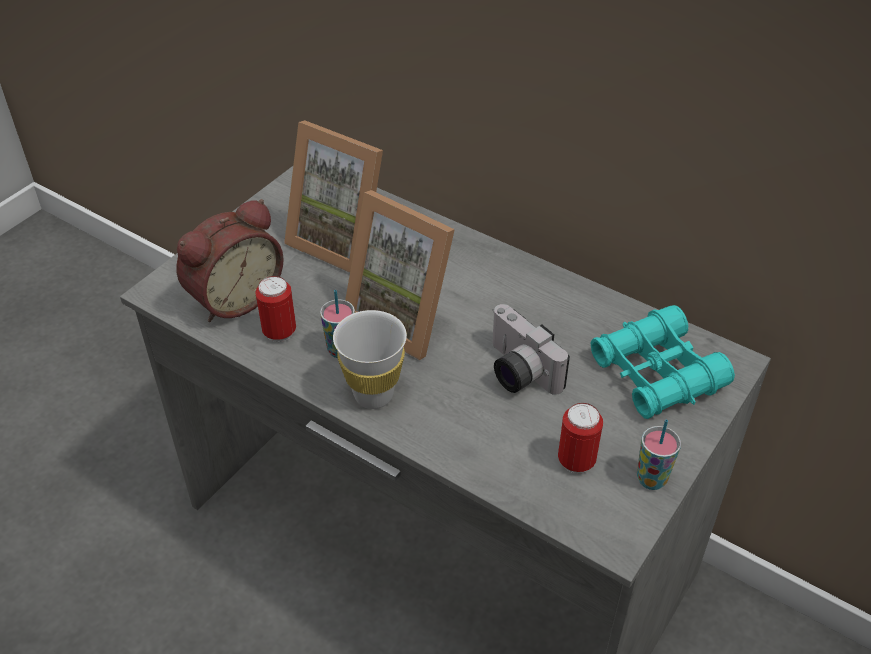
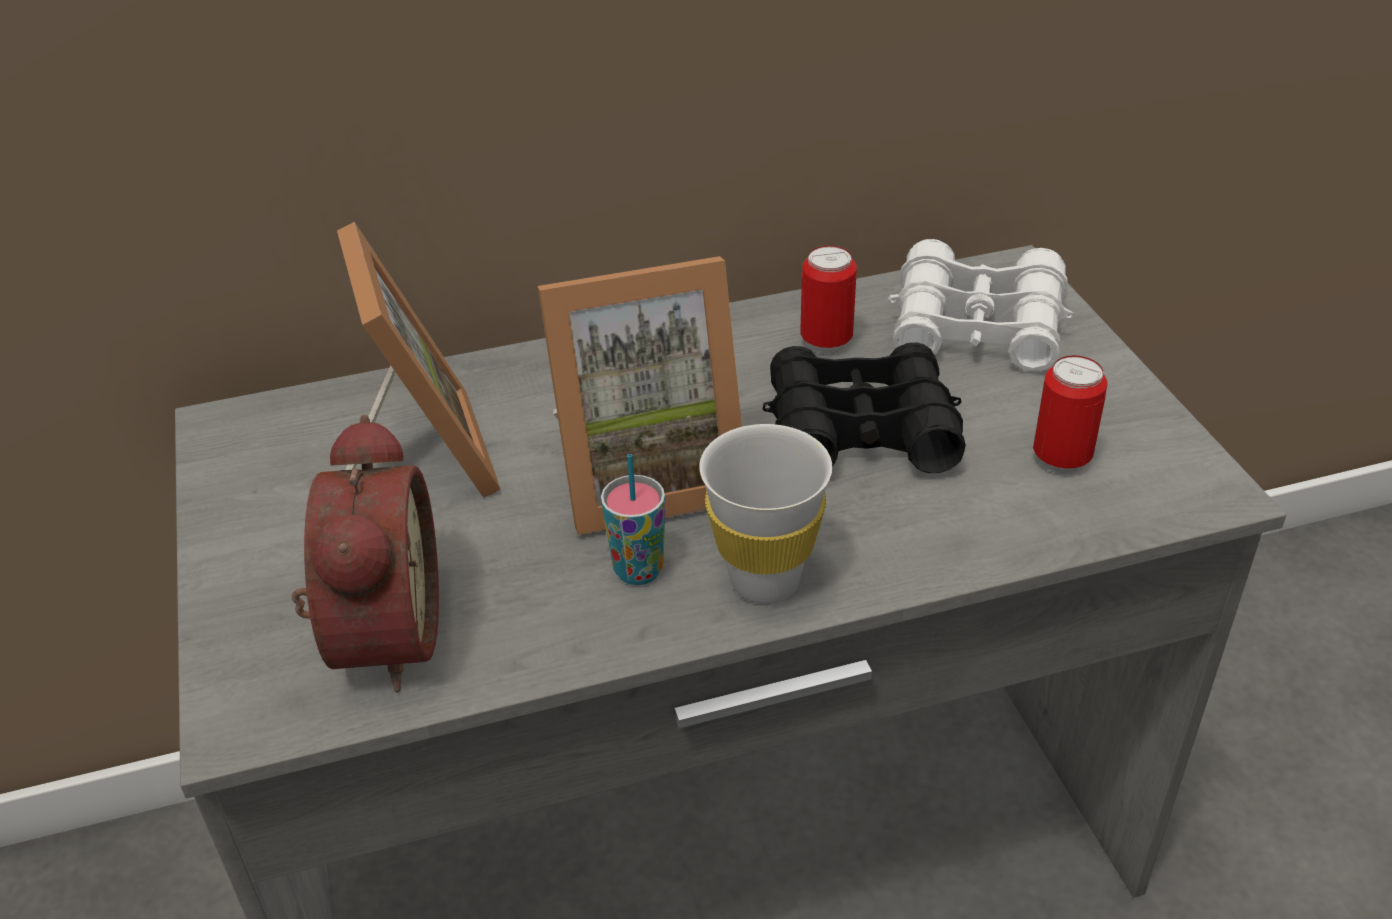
camera: 50 degrees left, 5 degrees down
(279, 332) = (523, 619): can -> can (826, 342)
(342, 240) = (414, 459): picture frame -> picture frame turned 90 degrees counterclockwise
(516, 372) = (860, 430): camera -> black binoculars
(651, 479) = (1141, 417): cup -> none
(656, 373) = (977, 328): turquoise binoculars -> white binoculars

